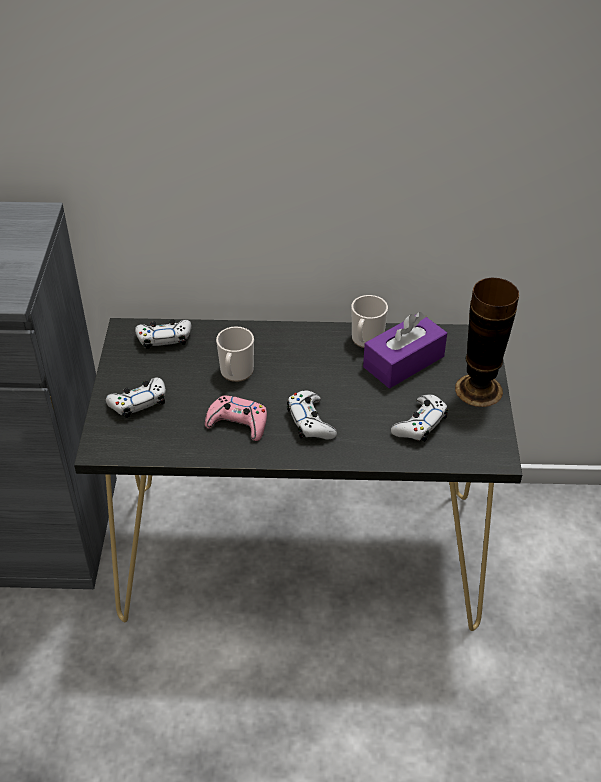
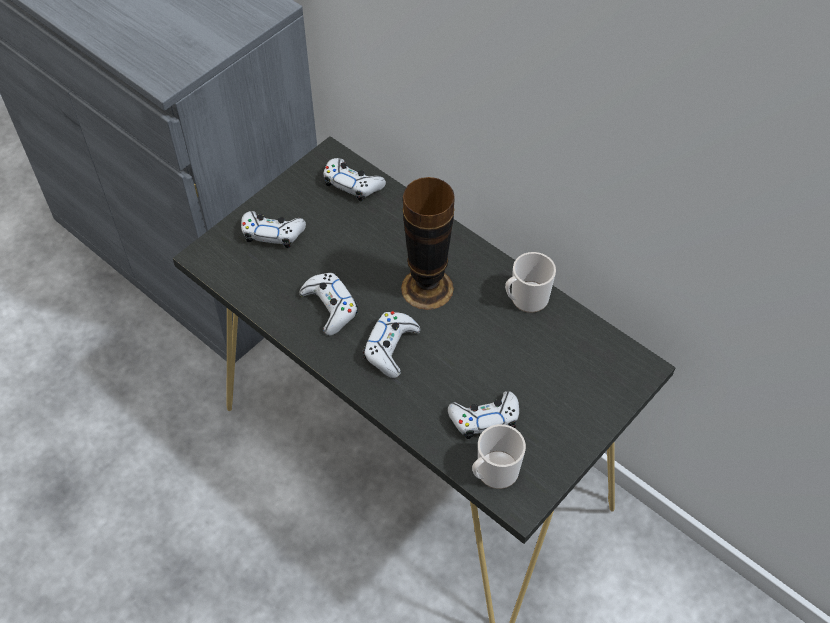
camera: 40 degrees right, 10 degrees up
(235, 373) = (376, 257): mug -> mug (493, 473)
(238, 423) = (330, 307): pink game controller -> white game controller
(403, 362) = (537, 345): purple tissue box -> none
(478, 389) = (578, 422): vase -> vase (427, 288)

